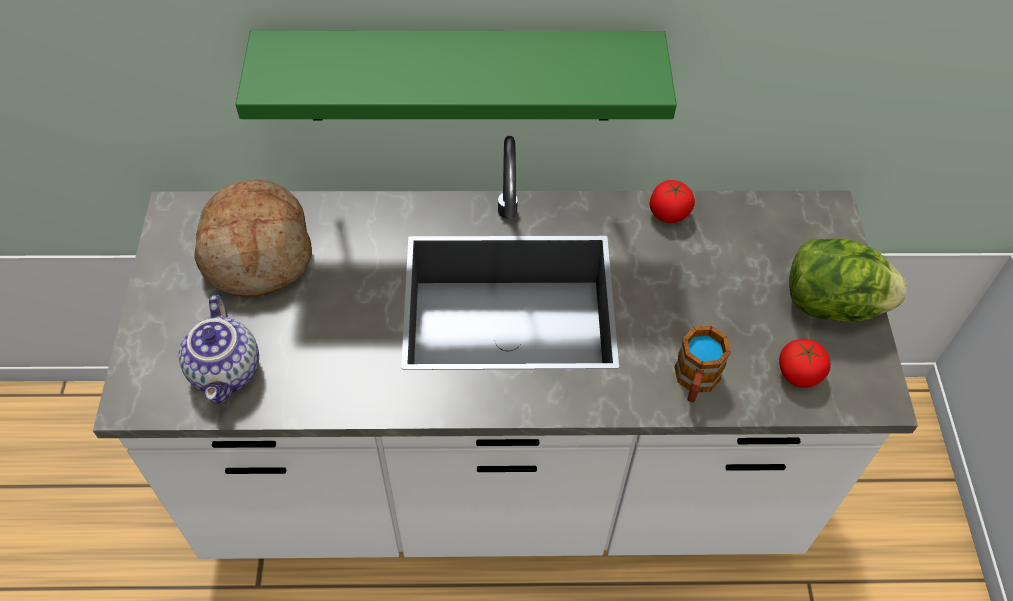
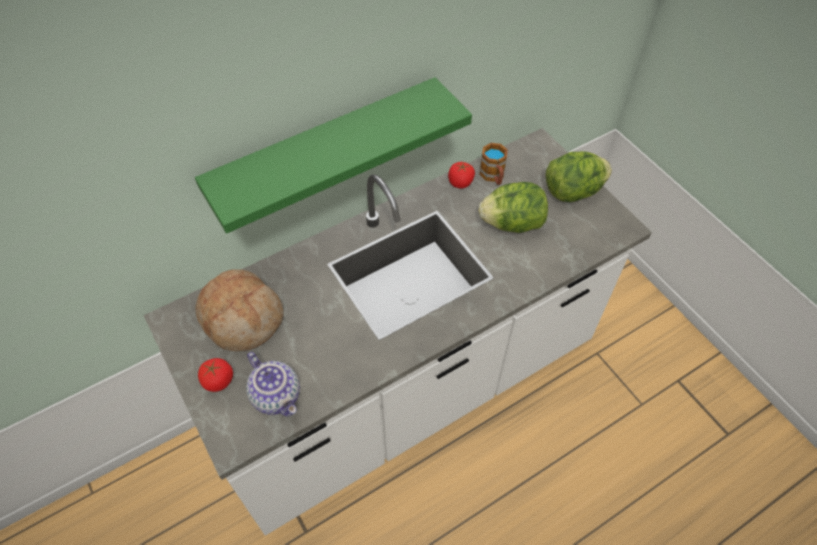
camera: 30 degrees left, 0 degrees up
(695, 382) = (536, 265): mug -> mug (493, 176)
(703, 306) = (512, 223): none -> lettuce
(799, 373) = (582, 234): tomato -> tomato (218, 380)

